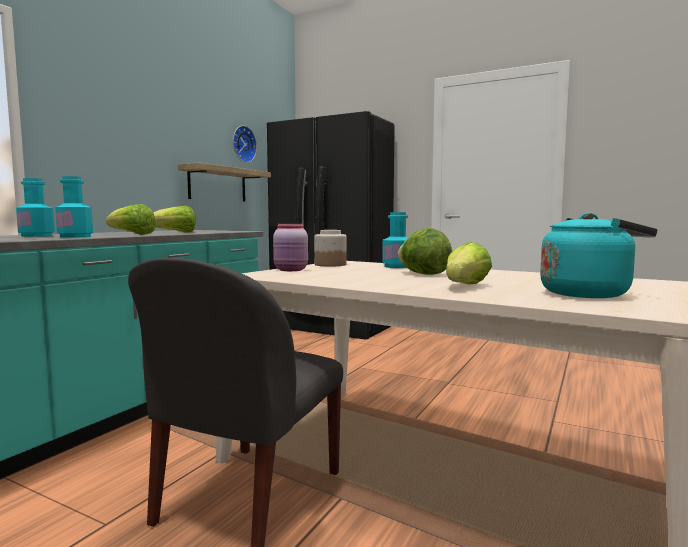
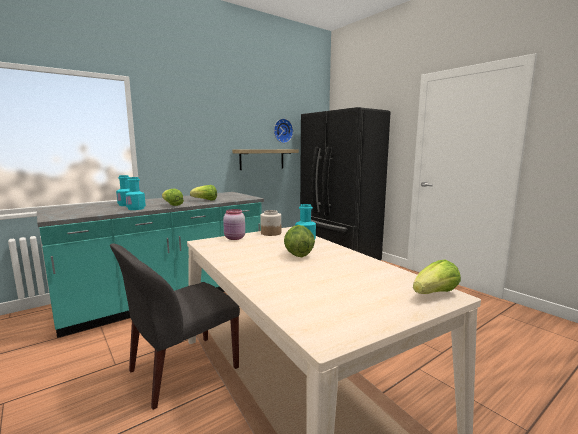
camera: 25 degrees right, 5 degrees up
(465, 286) = (285, 276): lettuce -> lettuce (435, 294)
(589, 294) = (341, 302): turquoise kettle -> none

